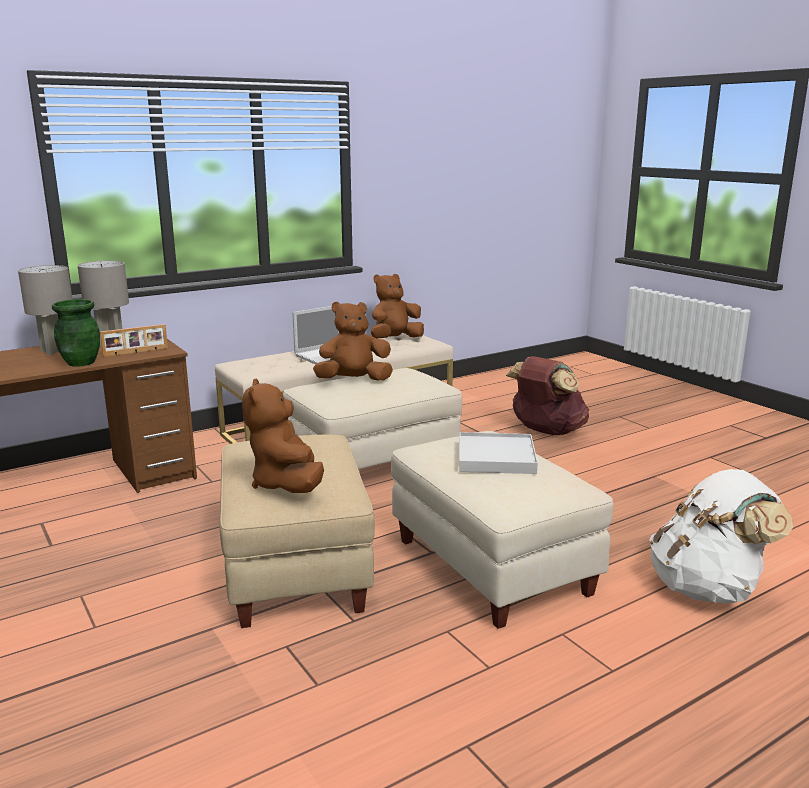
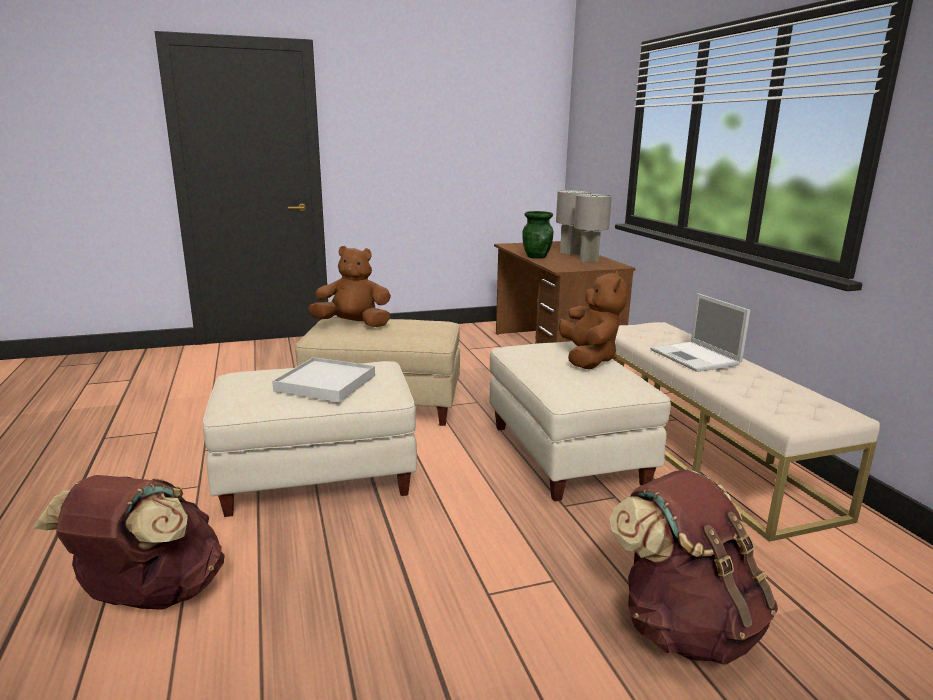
camera: 105 degrees right, 0 degrees up
(136, 352) = (560, 264): picture frame -> none
(395, 340) = (799, 398): brown plush toy -> none
(707, 588) = (150, 597): white backpack -> brown backpack

